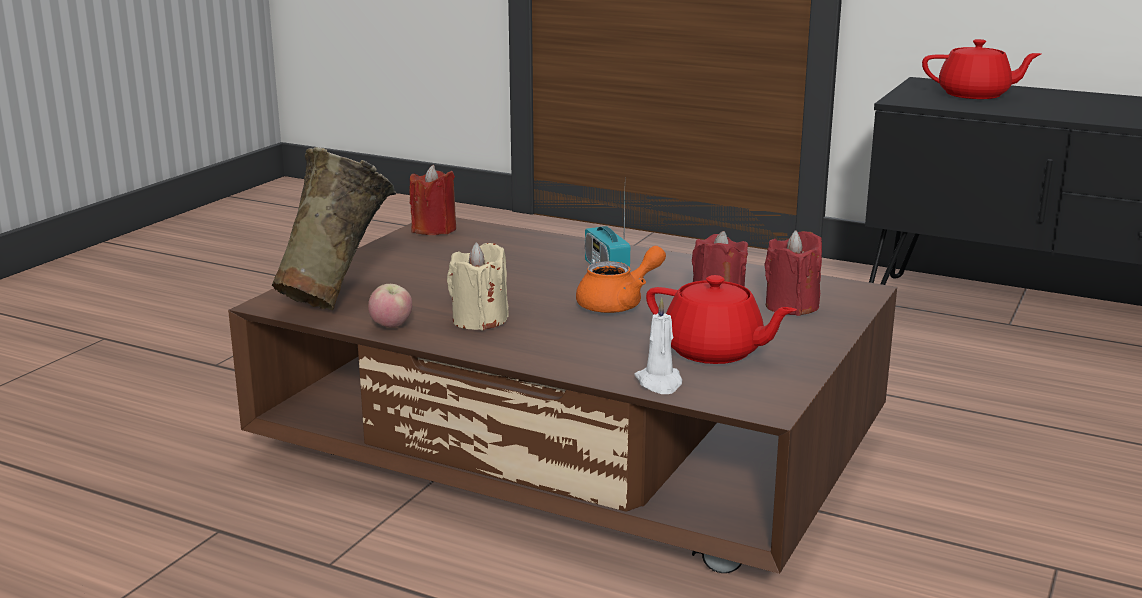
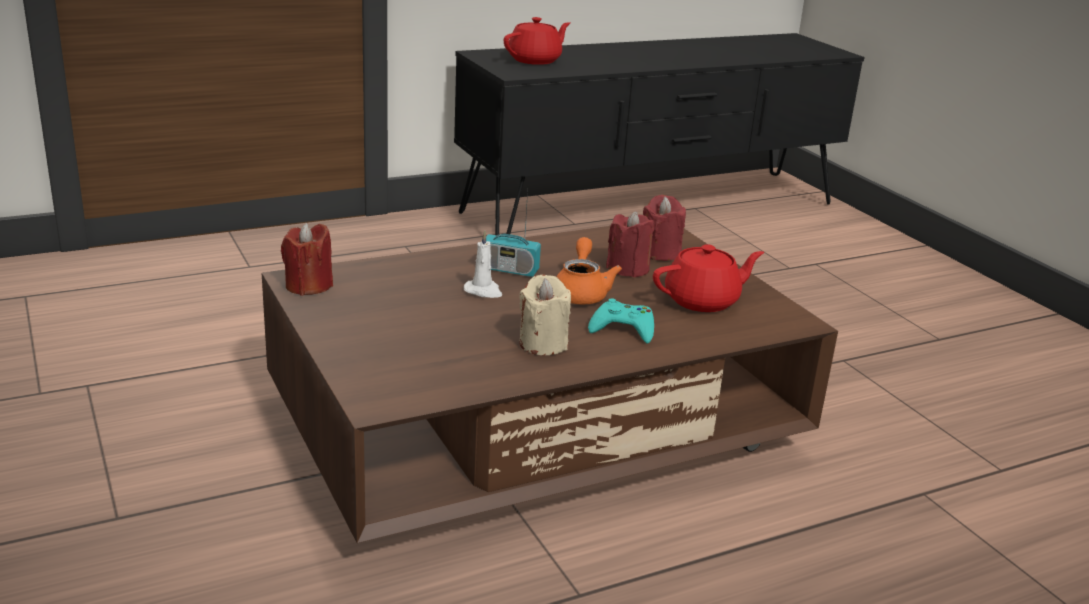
camera: 55 degrees left, 5 degrees up
(339, 299) = (412, 376): beige vase -> none
(391, 326) = (506, 377): apple -> none
(574, 338) = (623, 328): none -> turquoise game controller
(659, 383) = (732, 334): white candle -> white candle (484, 291)

